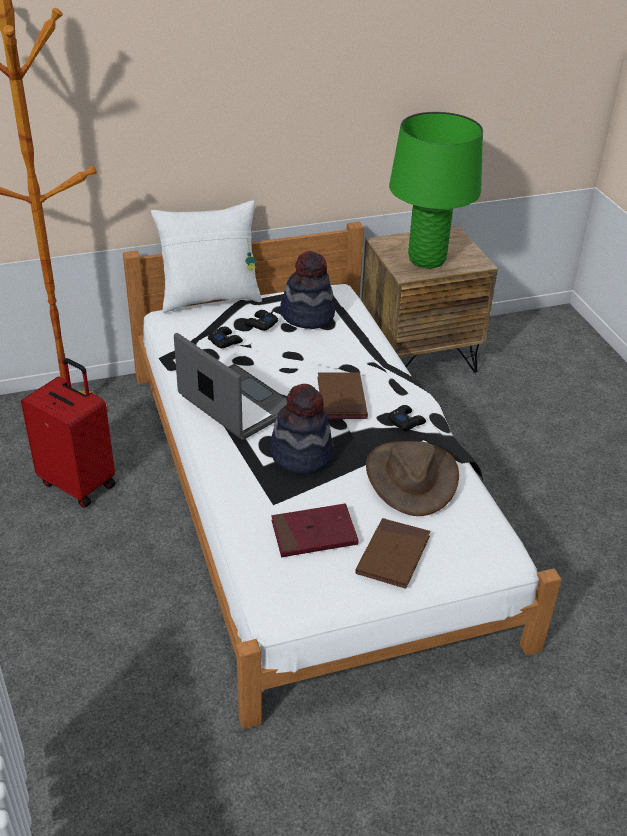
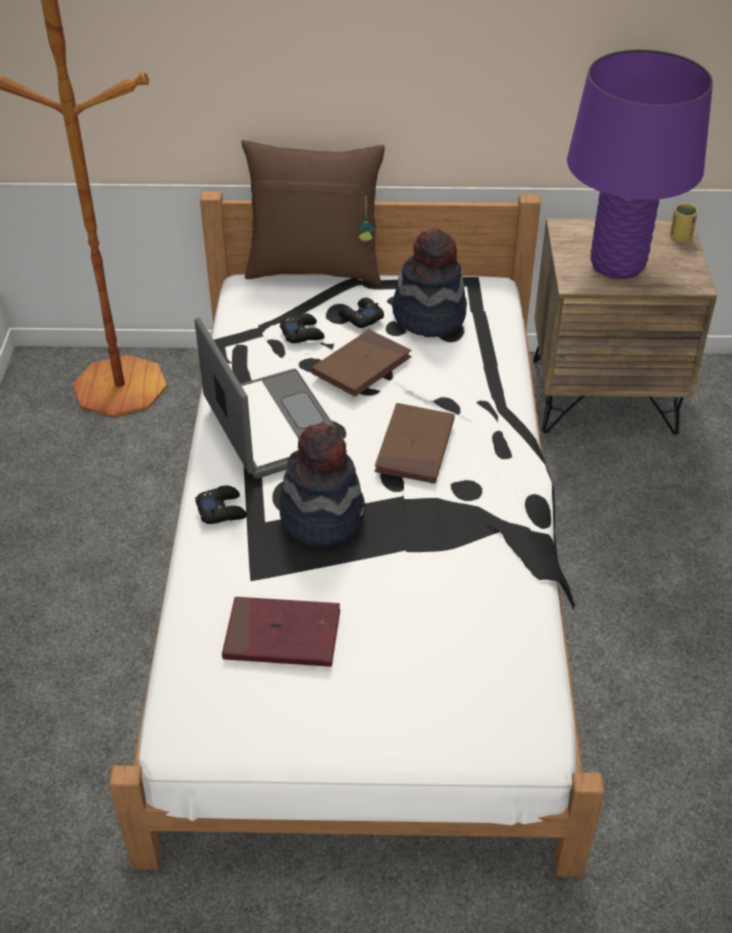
camera: 20 degrees right, 5 degrees up
(79, 483) = (88, 482): red suitcase -> none
(210, 300) = (314, 271): white pillow -> brown pillow
(393, 556) = (372, 696): brown book -> brown book (361, 366)
(406, 421) = (488, 499): black game controller -> black game controller (222, 510)
(411, 477) = (453, 585): brown hat -> none
(427, 260) = (617, 265): green table lamp -> purple table lamp
(457, 237) = (680, 237): none -> yellow cup

